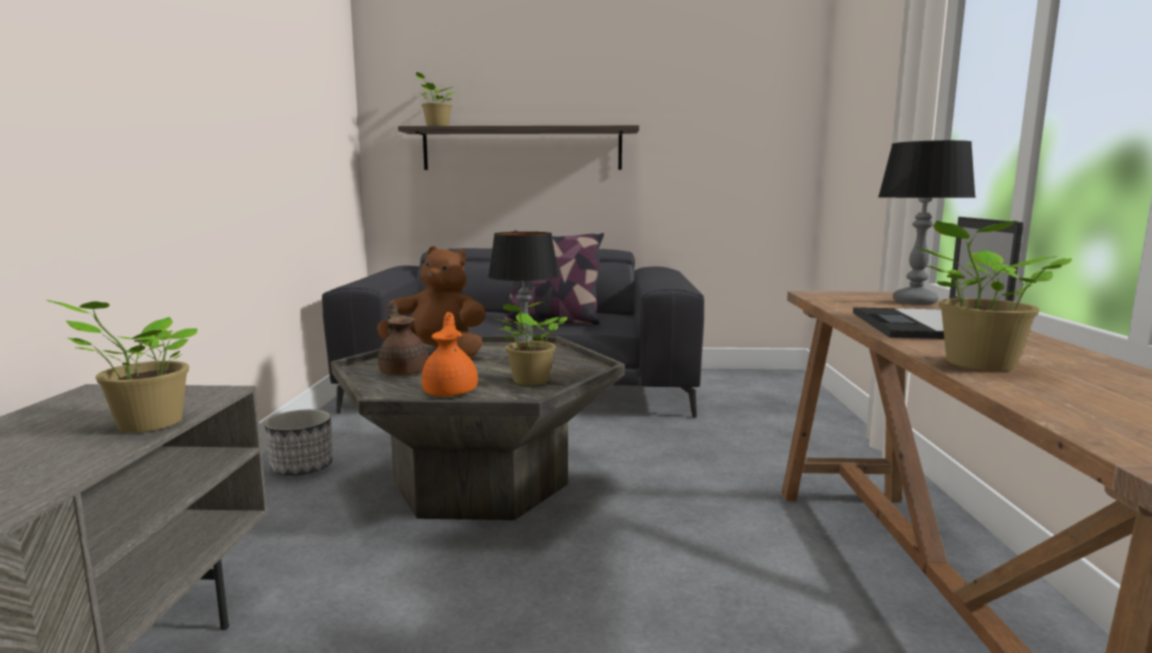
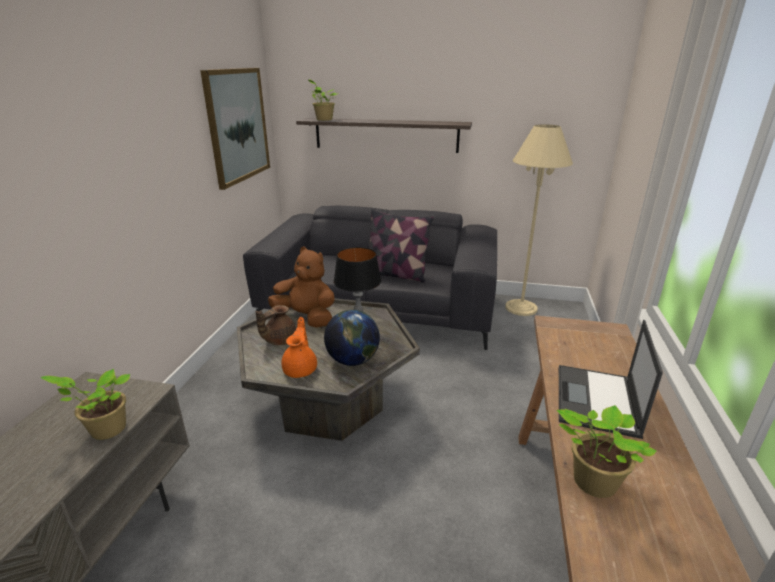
camera: 10 degrees right, 15 degrees up
(302, 468) = (228, 376): planter -> none
(318, 118) = (237, 125): none -> picture
(404, 372) = (279, 340): brown teapot -> brown teapot turned 120 degrees counterclockwise
(529, 381) = (353, 361): potted plant -> globe
(725, 378) = (521, 308): none -> beige floor lamp
(914, 302) = (616, 349): table lamp -> none

